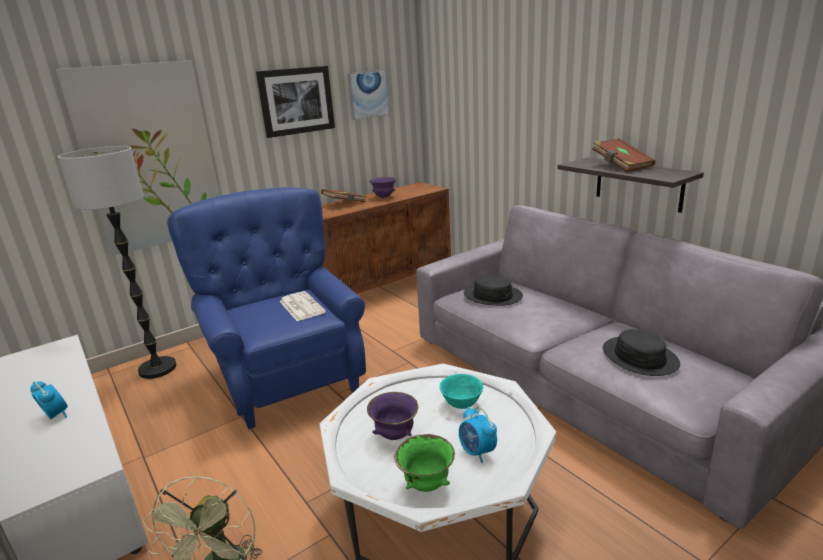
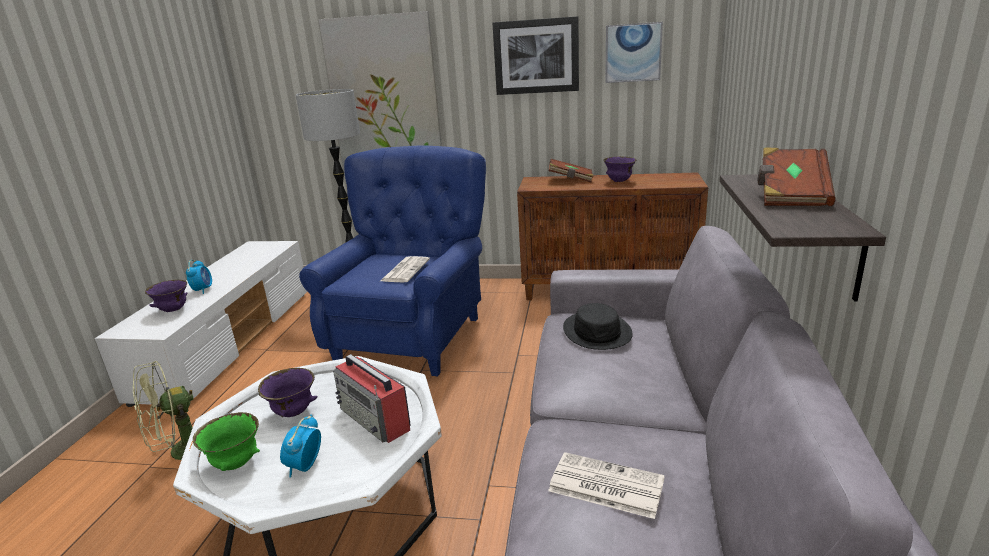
camera: 45 degrees right, 0 degrees up
(62, 446) = (173, 310): none -> purple bowl
(461, 404) = (375, 419): turquoise bowl -> radio
(639, 357) = (604, 485): black hat -> newspaper

